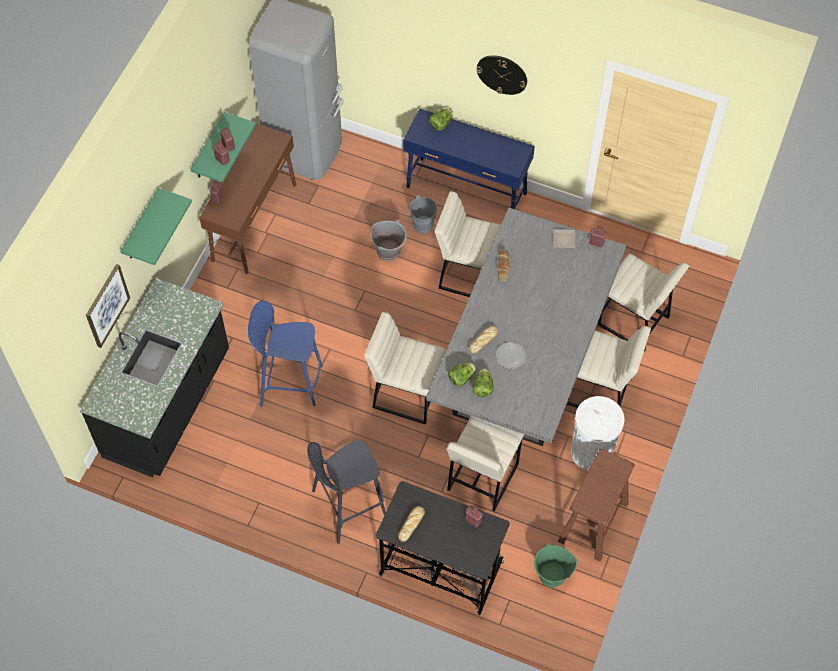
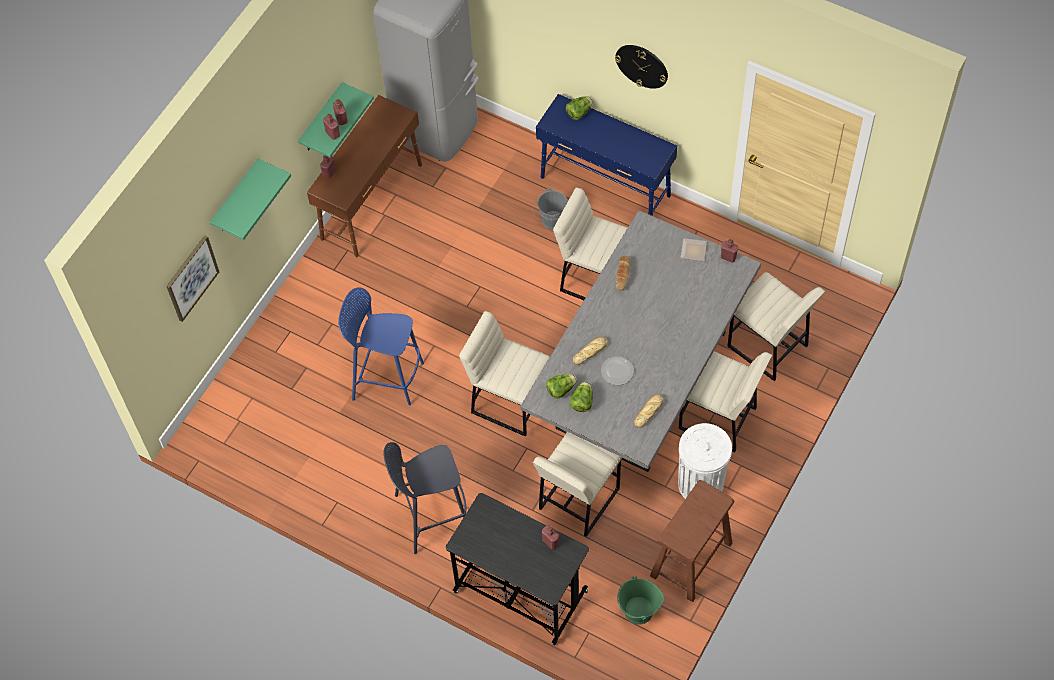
camera: 10 degrees right, 0 degrees up
(168, 405) = (256, 389): black counter -> none
(389, 250) = (512, 245): grey bucket -> none
(411, 524) = (485, 539): bread -> bread (649, 411)

